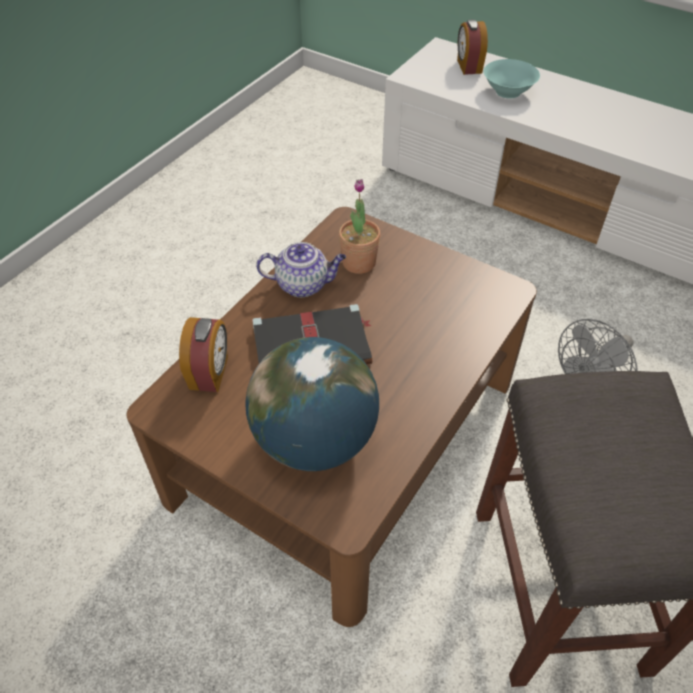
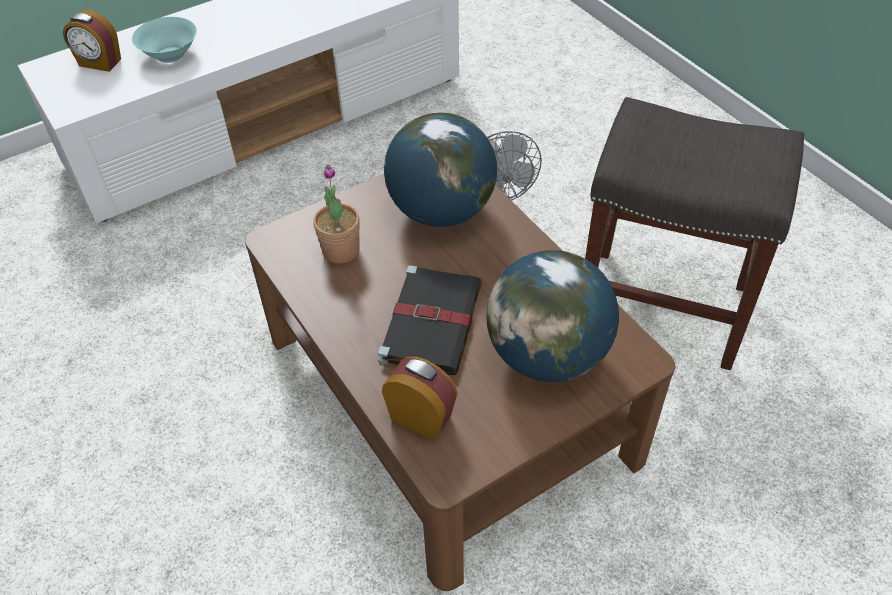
camera: 65 degrees left, 0 degrees up
(303, 284) = (343, 303): teapot -> none
(446, 309) = (442, 211): none -> globe

